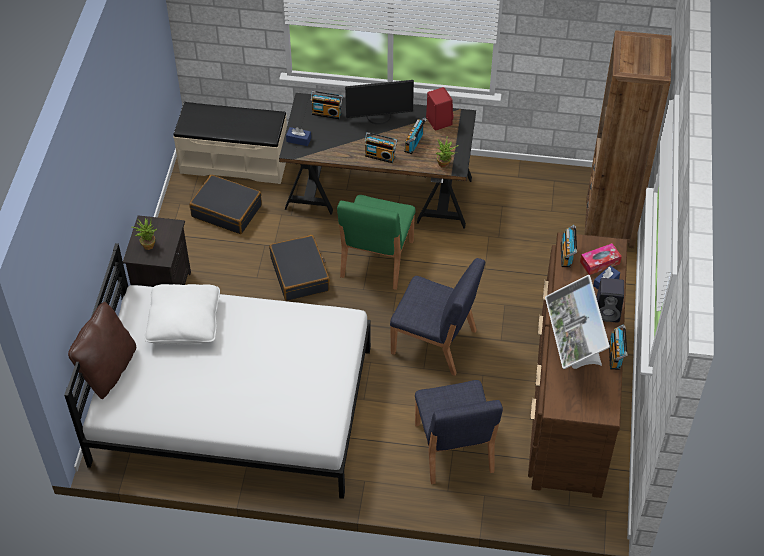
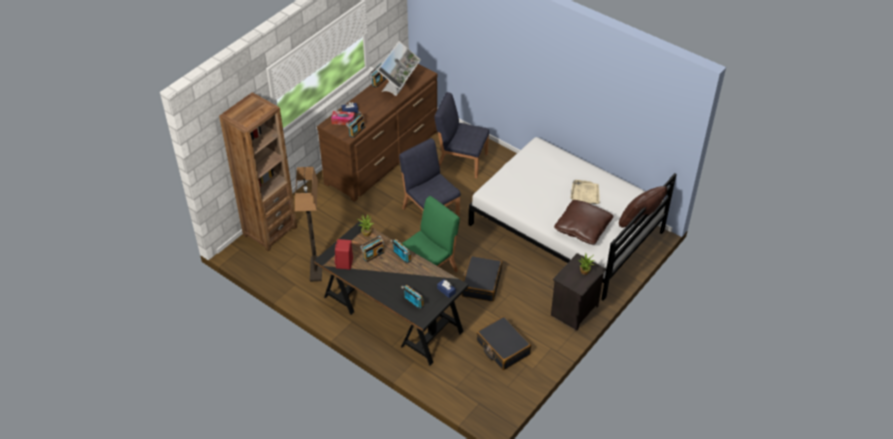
camera: 150 degrees left, 5 degrees down
(184, 322) = (582, 228): white pillow -> brown pillow
(207, 379) = (585, 193): none -> beige tray
(234, 161) = (475, 384): beige bench -> none
(379, 117) = (380, 284): monitor -> none
(453, 449) = (461, 161): blue chair -> blue chair turned 90 degrees counterclockwise
(510, 203) = (316, 269): none -> floor lamp
(608, 312) = (363, 99): black speaker -> none

